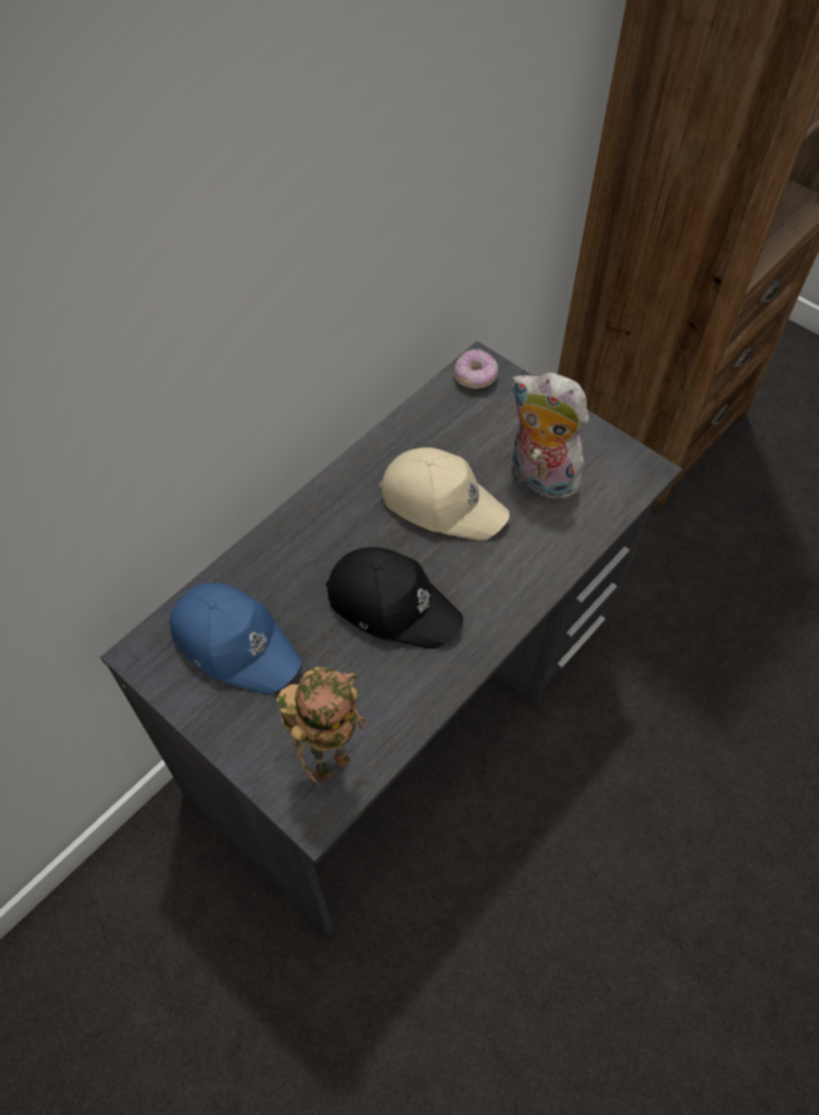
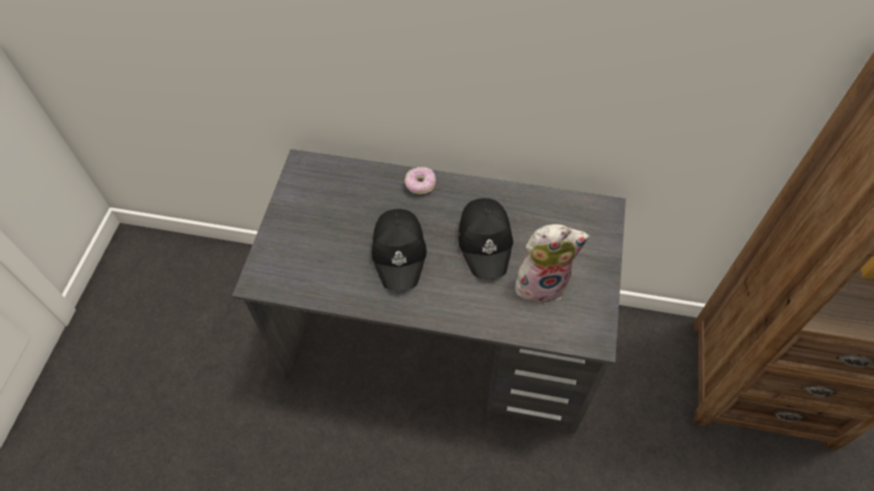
camera: 60 degrees right, 0 degrees up
(235, 642) = (331, 196): blue cap -> none
(331, 761) = (289, 274): toy robot -> none
(442, 502) = (486, 241): beige cap -> black cap
(475, 377) = (594, 212): donut -> donut (420, 185)
(539, 478) = (542, 283): plush toy -> plush toy turned 75 degrees clockwise

